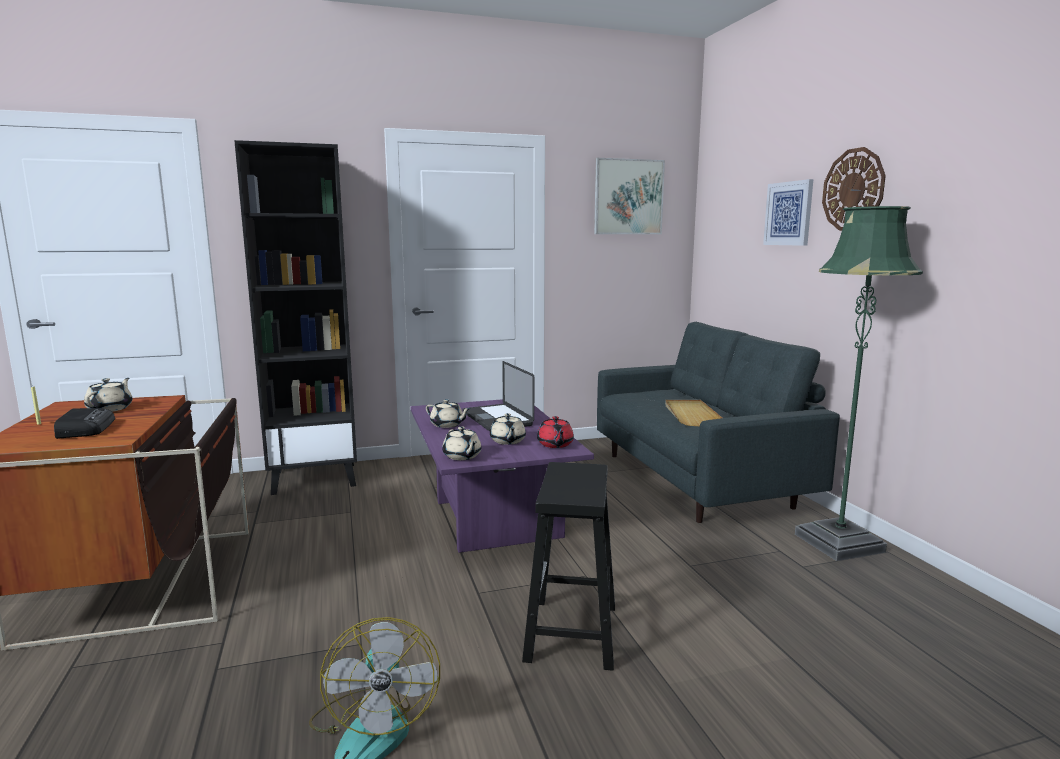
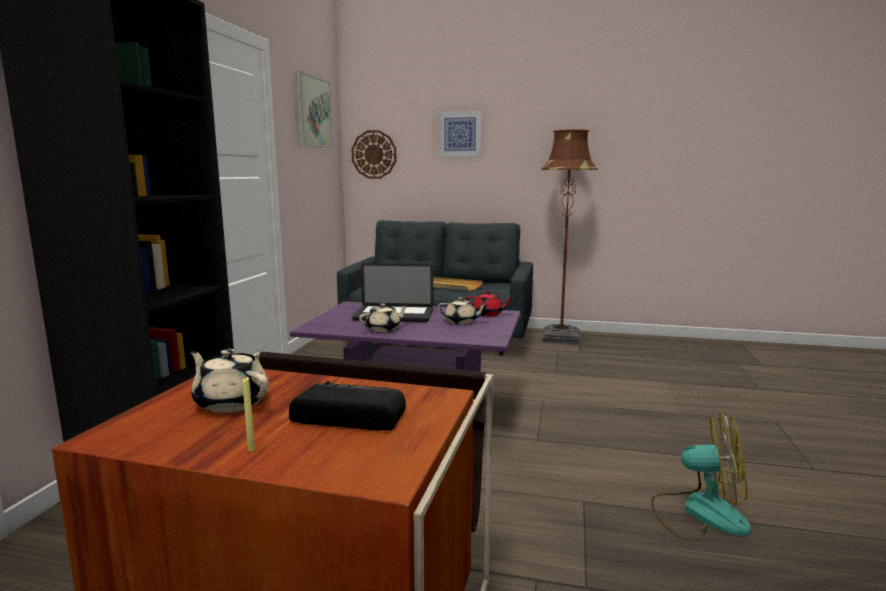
camera: 60 degrees left, 0 degrees up
(462, 456) = (482, 337): beige teapot -> none
(572, 633) = (614, 423): black stool -> none
(839, 543) = (561, 338): green floor lamp -> brown floor lamp
(853, 190) = (519, 120): wall clock -> wall clock (374, 154)

